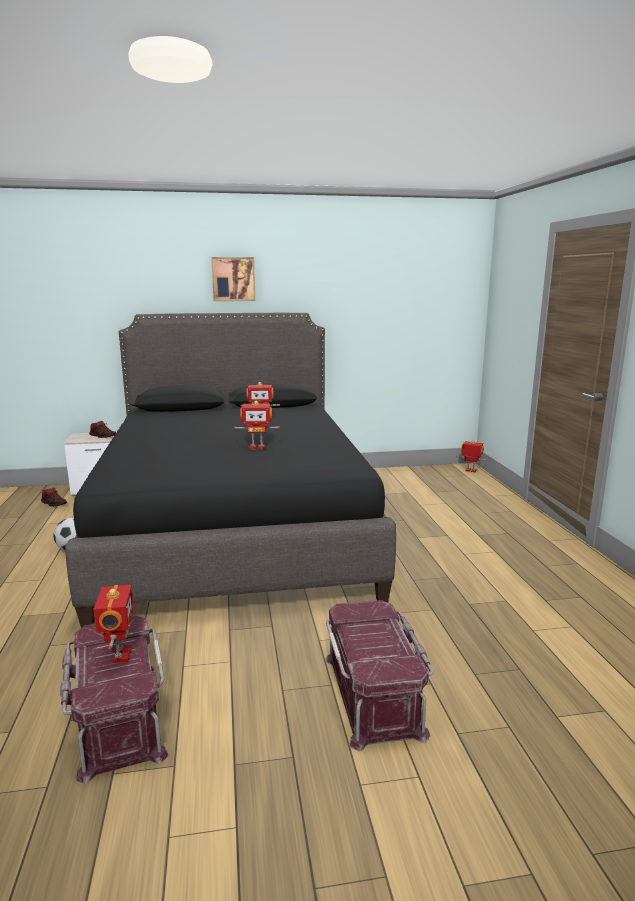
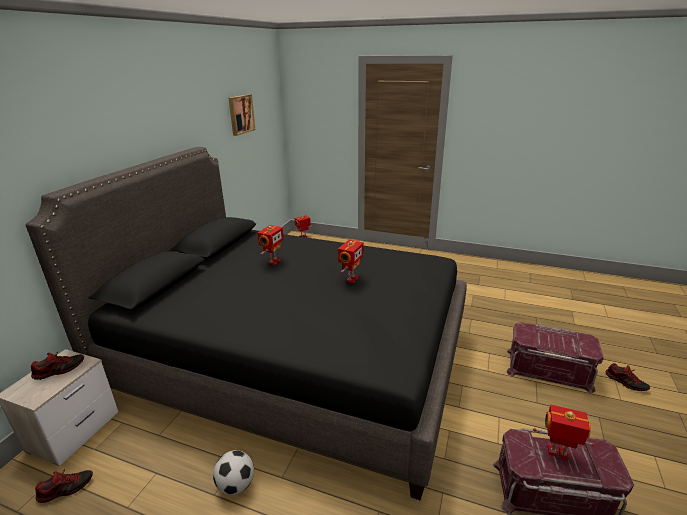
camera: 60 degrees left, 10 degrees up
(233, 279) = (132, 124): picture -> picture (240, 114)
(421, 793) = (625, 382): none -> shoe

